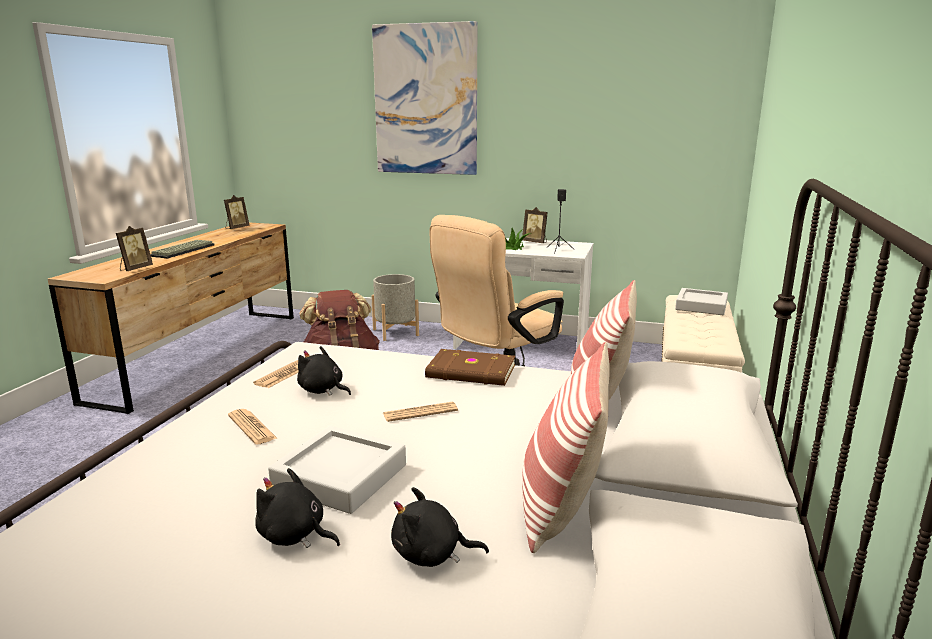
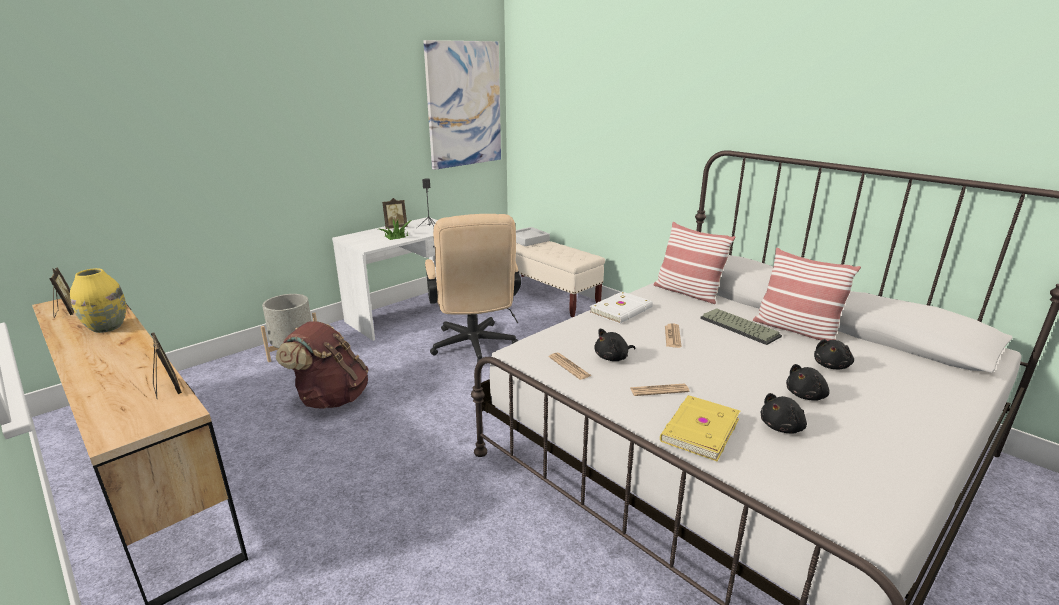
camera: 60 degrees left, 5 degrees up
(155, 461) = (698, 430): none -> yellow book
(183, 250) = (126, 353): keyboard -> keyboard (741, 327)
(184, 522) = (782, 427): none -> black plush toy
(219, 239) = (107, 327): none -> yellow vase
(340, 476) = (745, 373): grey tray -> none
(426, 100) = (259, 111): picture -> picture (464, 104)
(471, 372) = (622, 310): brown book -> white book

